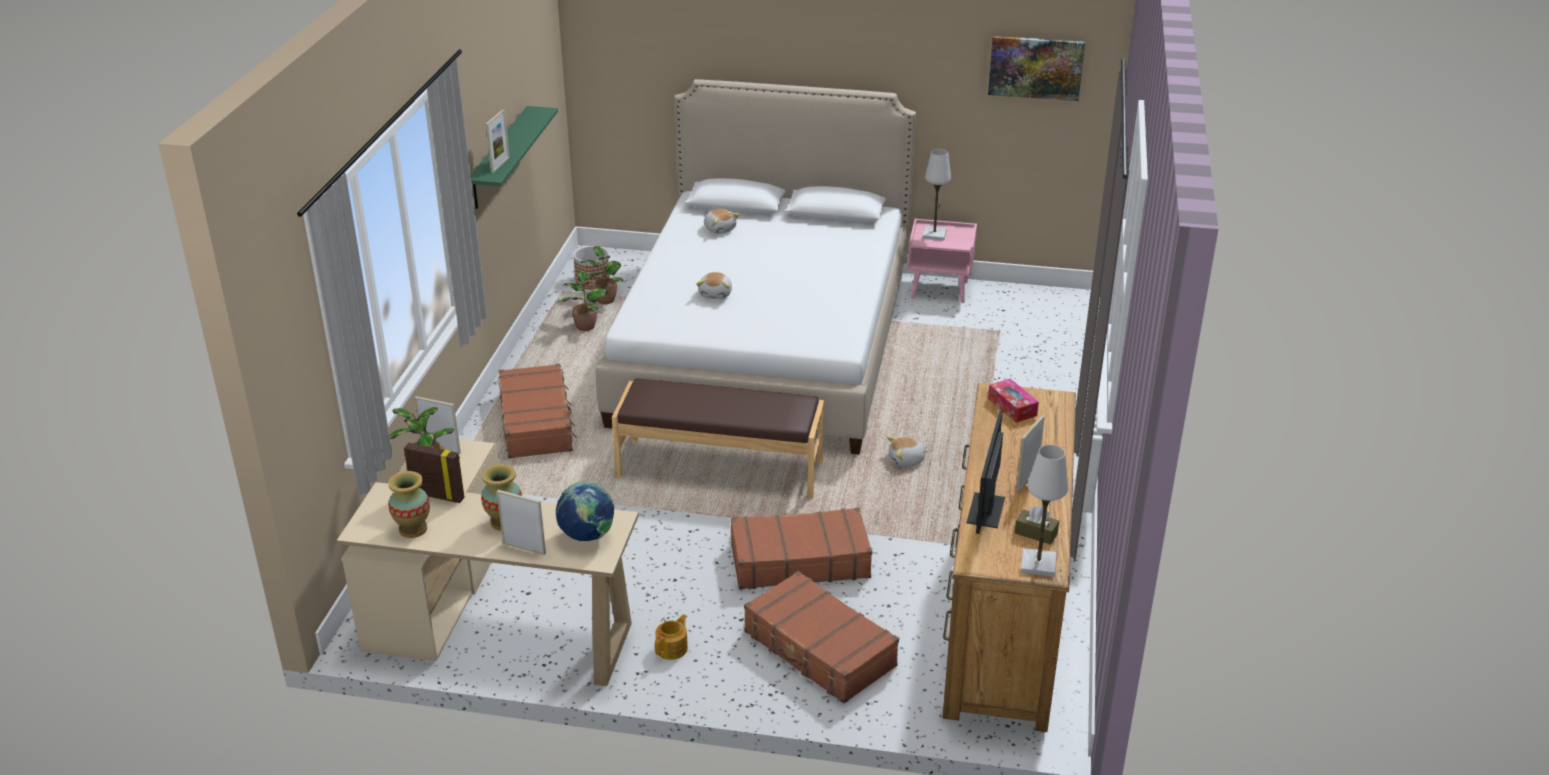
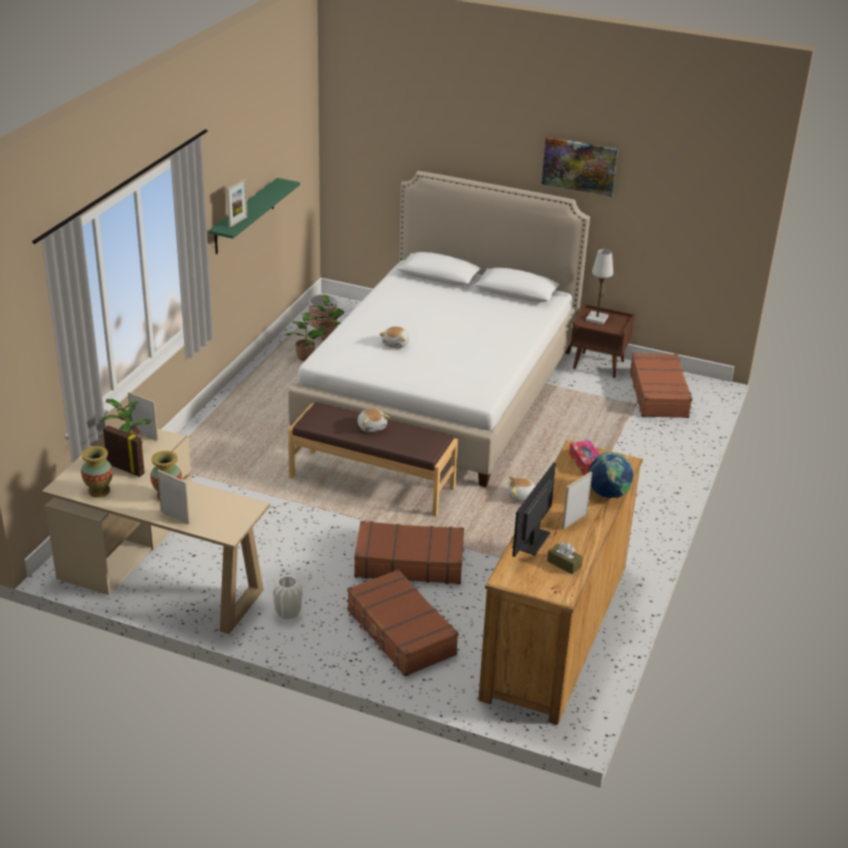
camera: 10 degrees right, 0 degrees up
(537, 422) = (243, 427): brown suitcase -> brown suitcase (659, 394)
(587, 536) = (225, 515): globe -> globe (608, 494)
(672, 648) = (288, 614): teapot -> white vase
(720, 229) = (418, 293): plush toy -> plush toy (372, 427)
(940, 290) = (599, 365): pink nightstand -> brown nightstand
(1036, 67) = (690, 191): picture -> picture (579, 165)
(1038, 564) = (556, 588): white table lamp -> none

